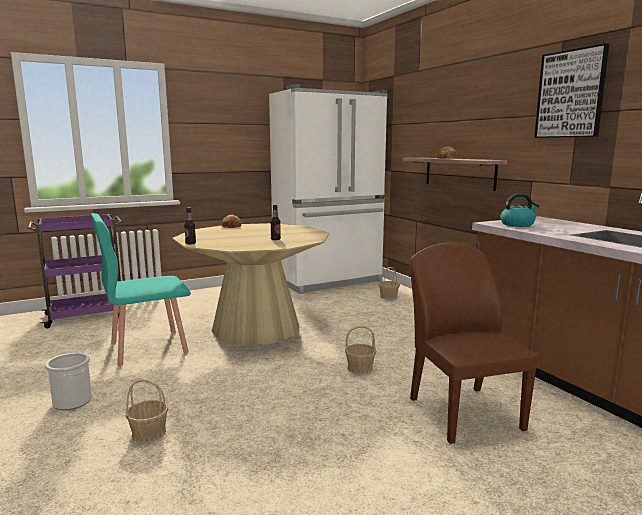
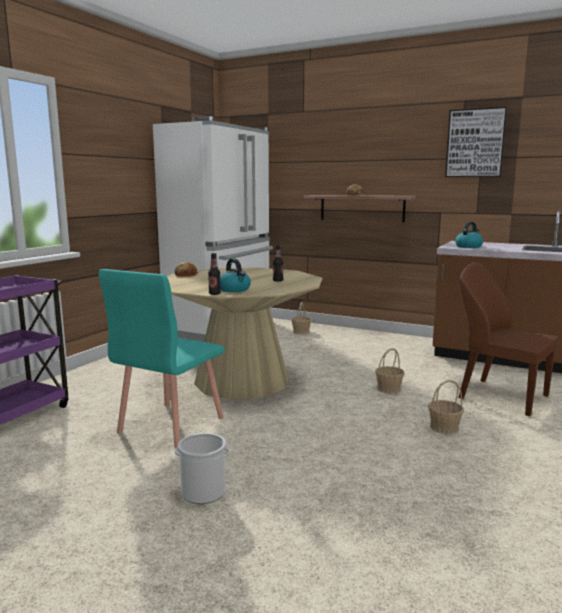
camera: 35 degrees left, 0 degrees up
(149, 433) = (335, 486): basket -> basket (444, 427)
(216, 242) = (234, 290): none -> kettle

